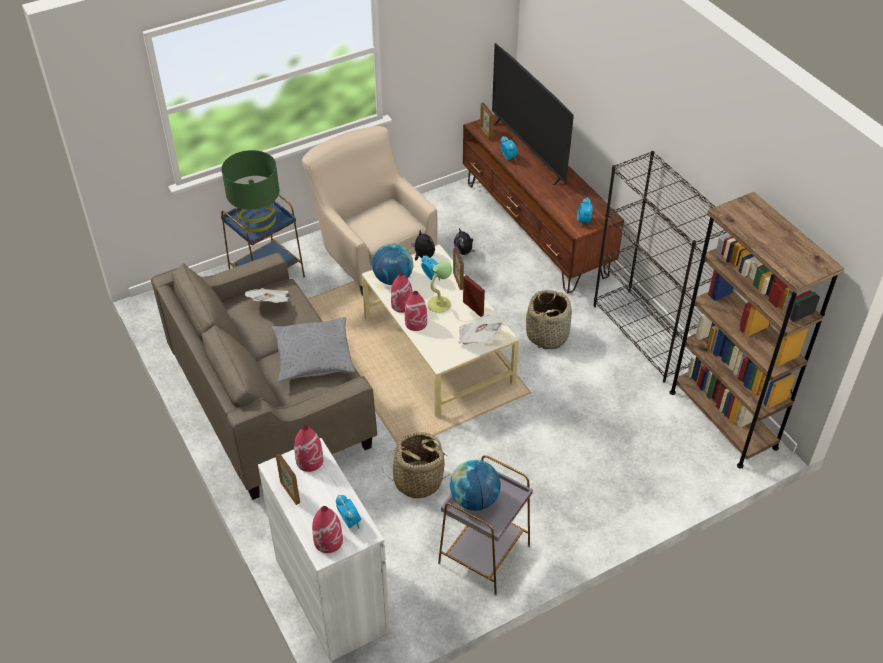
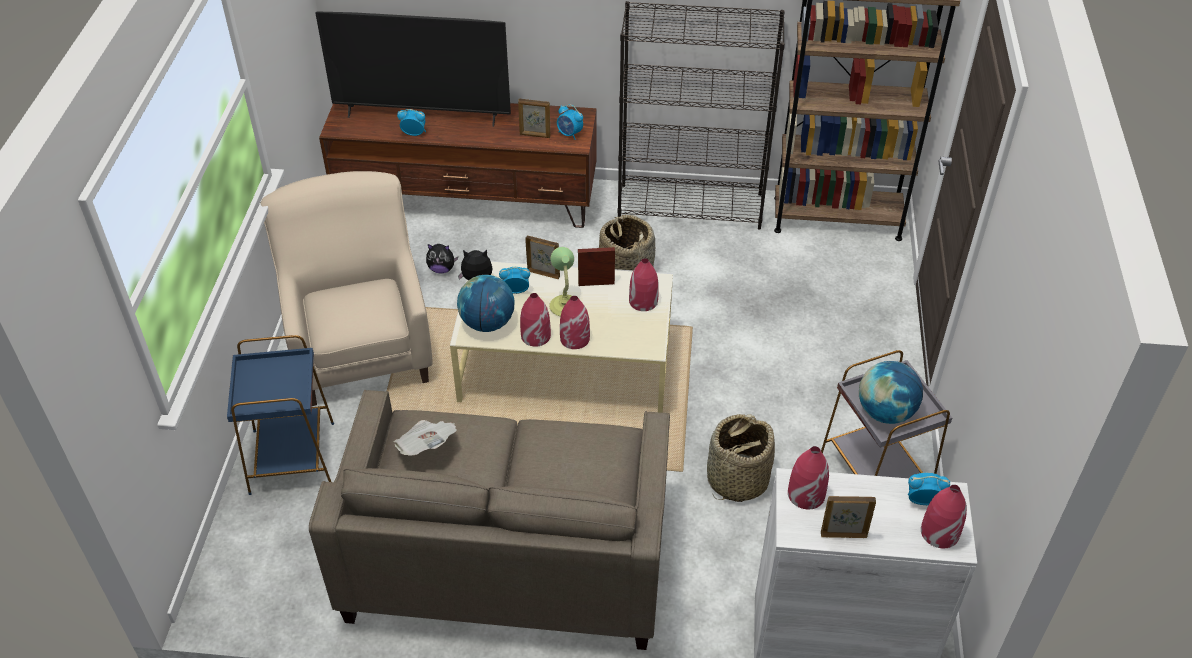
camera: 55 degrees left, 0 degrees up
(256, 219) = (270, 386): green table lamp -> none
(313, 357) = (554, 448): grey pillow -> none
(371, 253) = (360, 344): beige armchair -> beige armchair turned 75 degrees clockwise
(478, 338) = (643, 301): newspaper -> red vase
(485, 134) = (356, 129): picture frame -> picture frame (535, 135)

